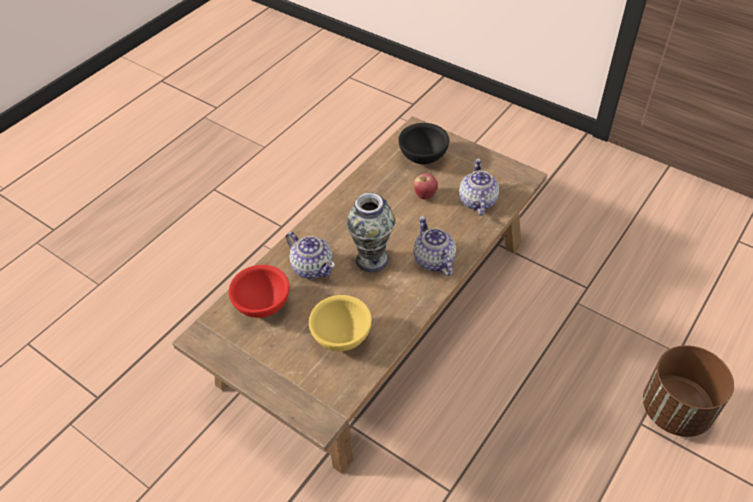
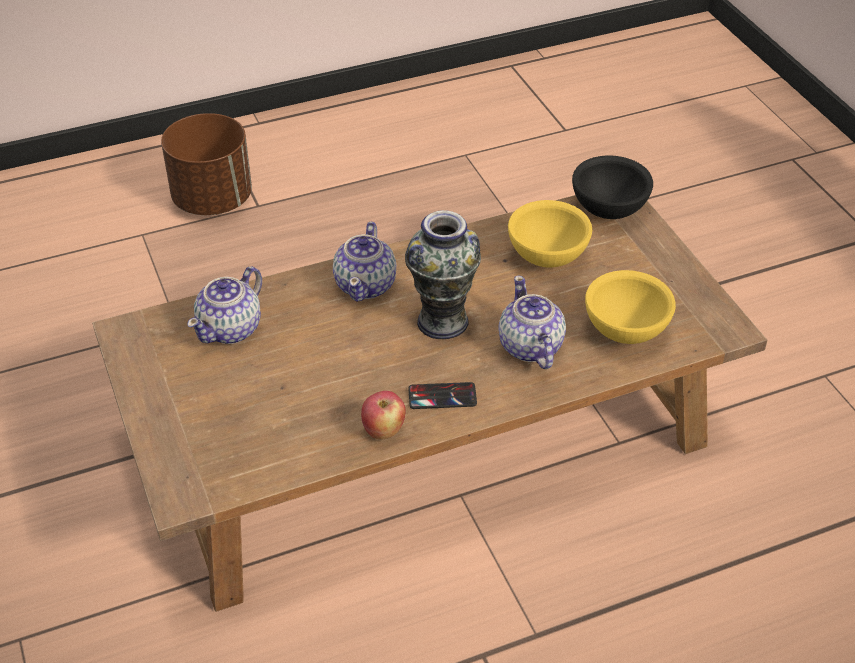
camera: 150 degrees left, 5 degrees down
(262, 305) = (626, 329): red bowl -> yellow bowl
(340, 219) = (442, 396): none -> phone
(423, 157) = (229, 434): black bowl -> black bowl (609, 209)
(425, 195) = (289, 372): apple -> apple (383, 430)

